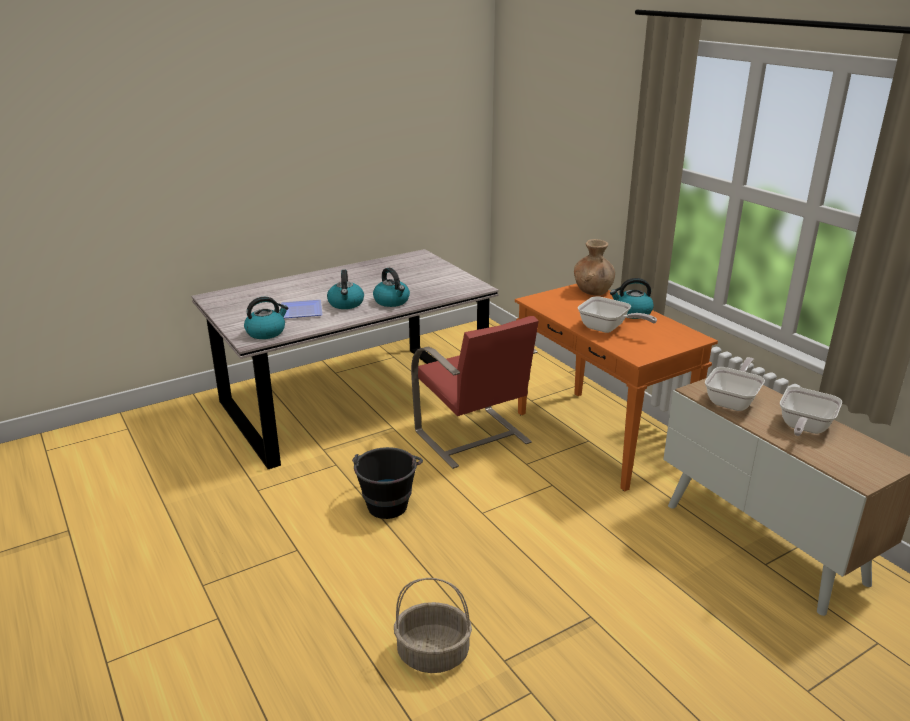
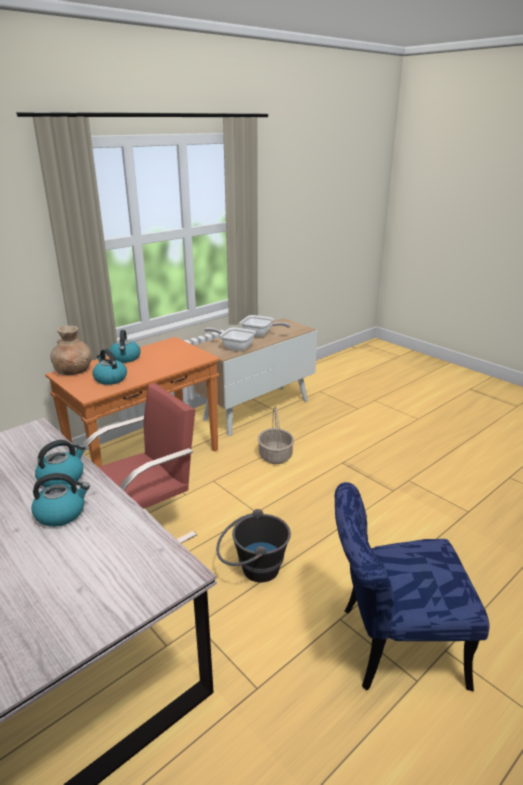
camera: 100 degrees left, 0 degrees up
(249, 578) = (390, 644): none -> blue chair
(266, 332) = (153, 566): kettle -> kettle (110, 379)
(300, 312) = (83, 550): plate -> none
(432, 654) = (406, 519): basket -> basket (276, 456)
(607, 329) = (157, 366): frying pan -> none

